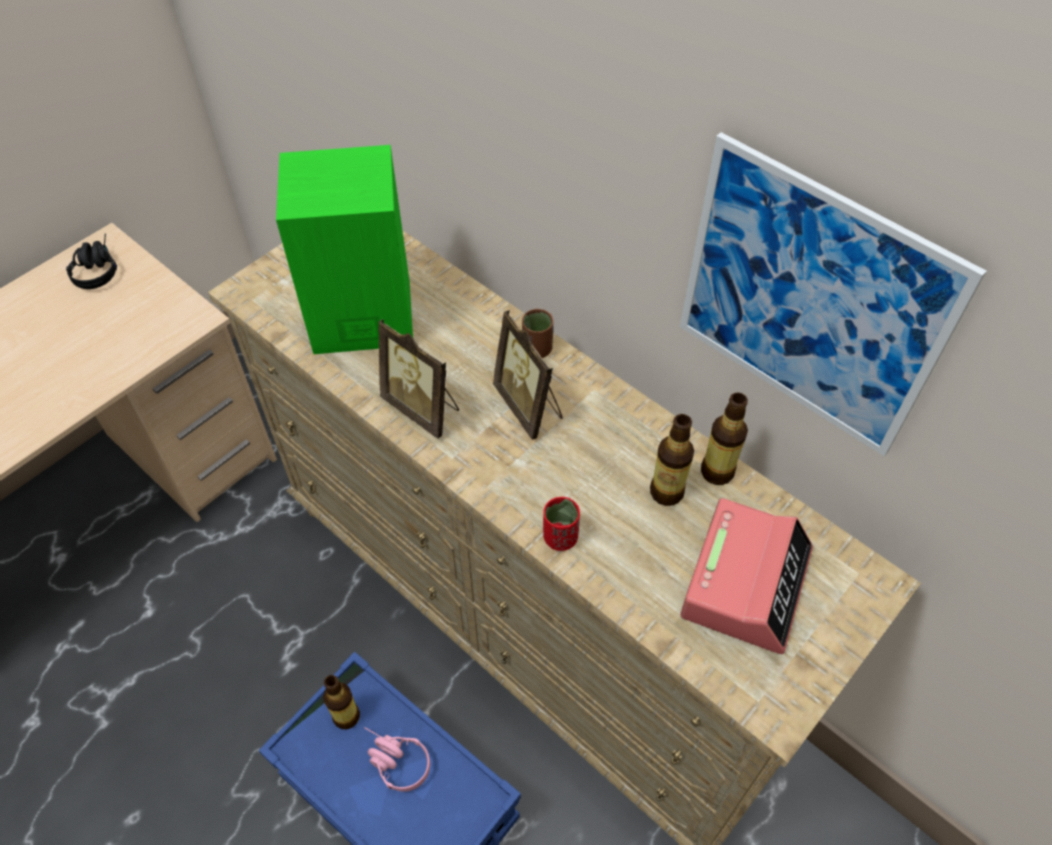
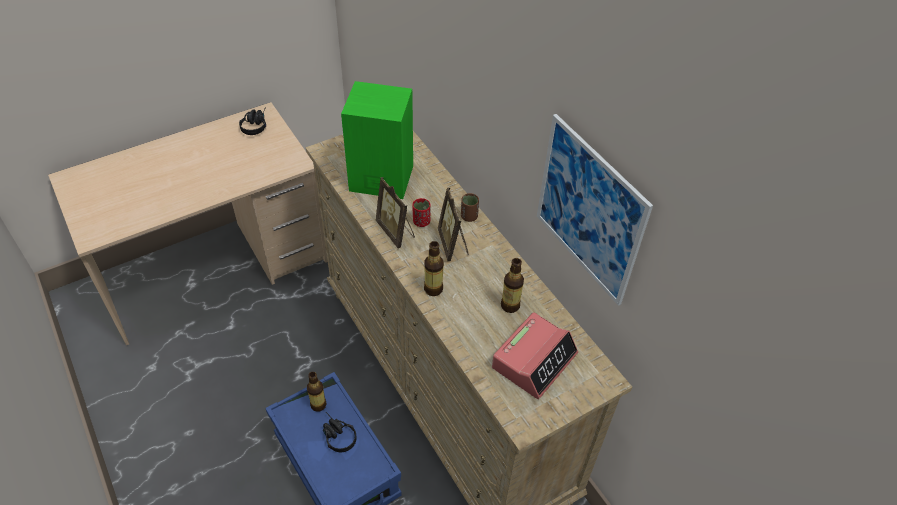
camera: 15 degrees right, 5 degrees down
(393, 761) = (336, 435): pink headphones -> black headphones
(560, 537) = (444, 313): red cup -> red cup (421, 222)
(717, 471) = (542, 302): bottle -> bottle (433, 289)

